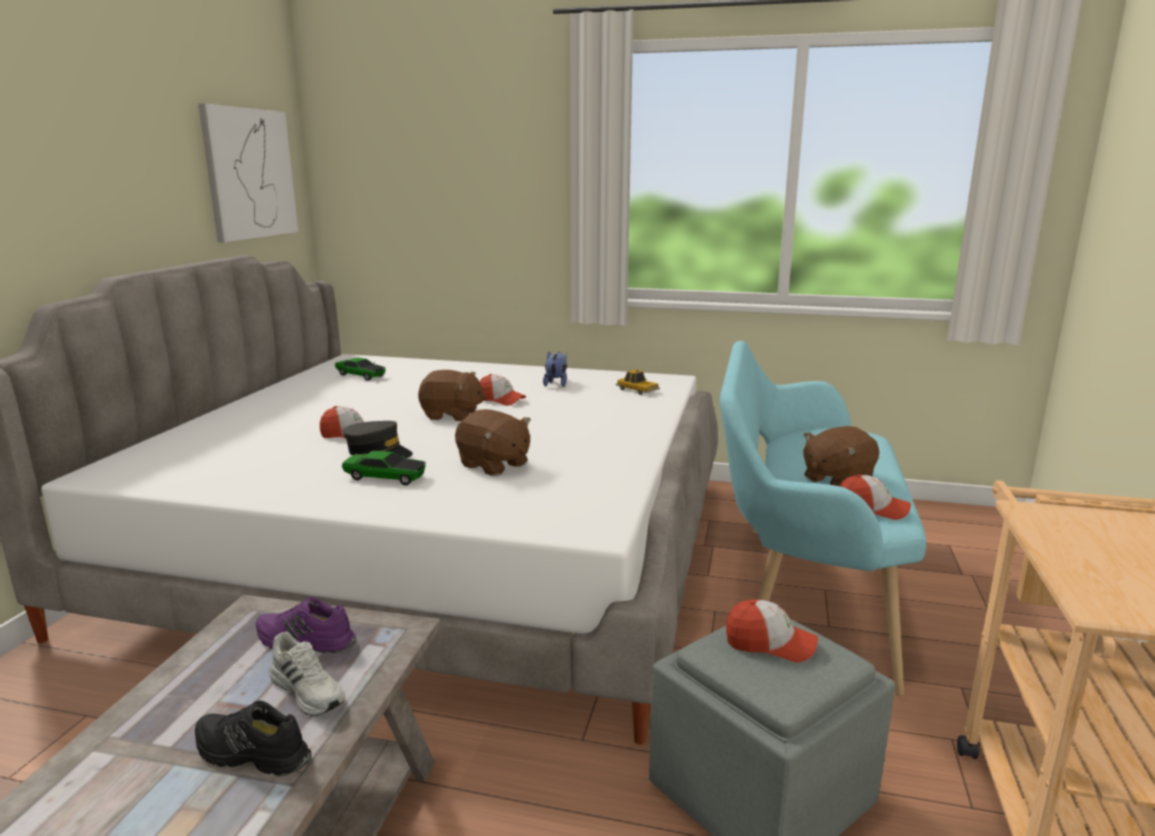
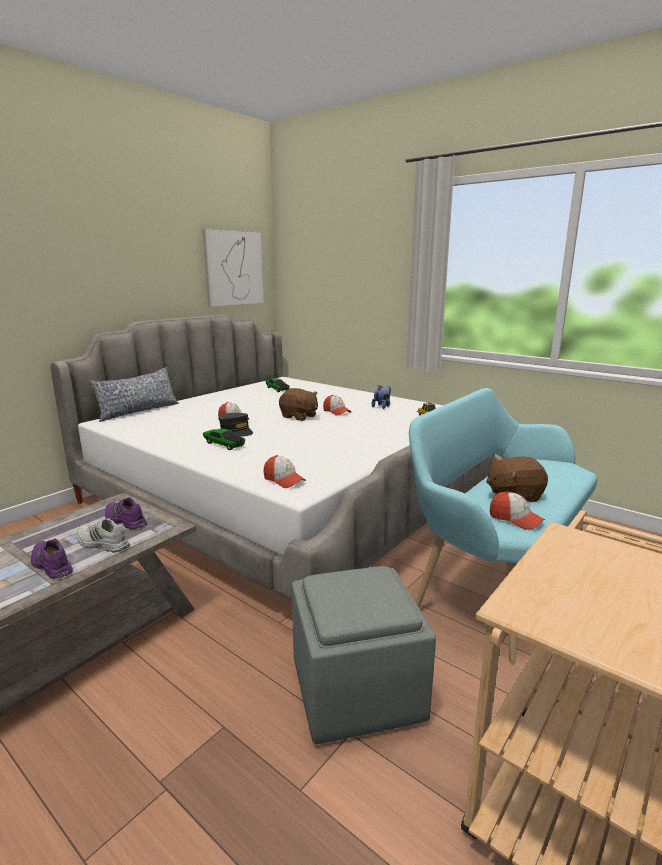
camera: 25 degrees right, 0 degrees up
(146, 444) = (138, 411): none -> pillow
(250, 754) = (50, 565): black shoe -> purple shoe
(309, 690) = (102, 544): white shoe -> white shoe turned 135 degrees clockwise
(494, 465) = (287, 447): brown plush toy -> none
(770, 644) = (362, 587): cap -> cap (284, 480)

